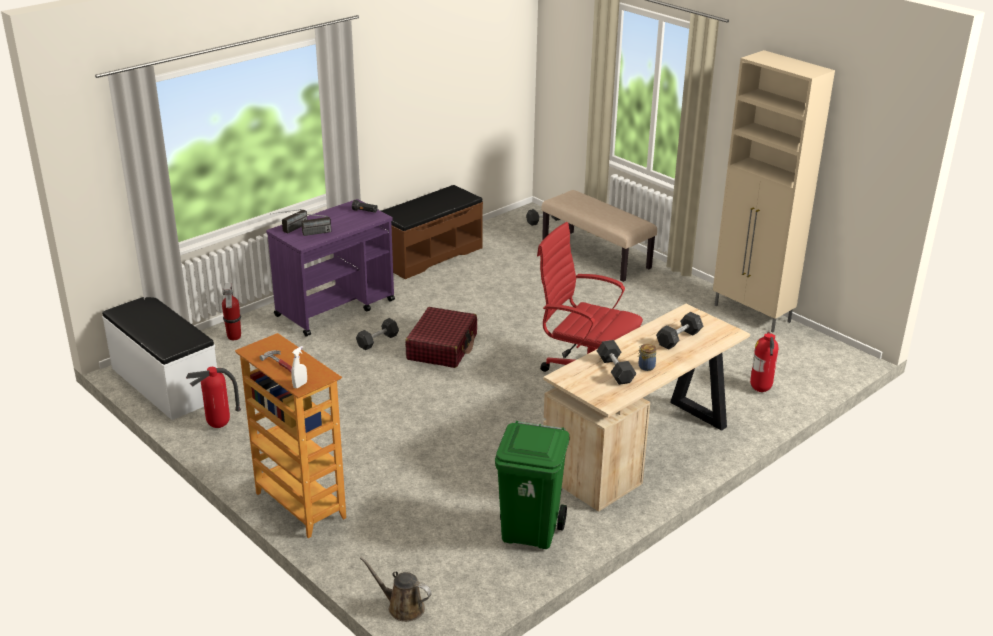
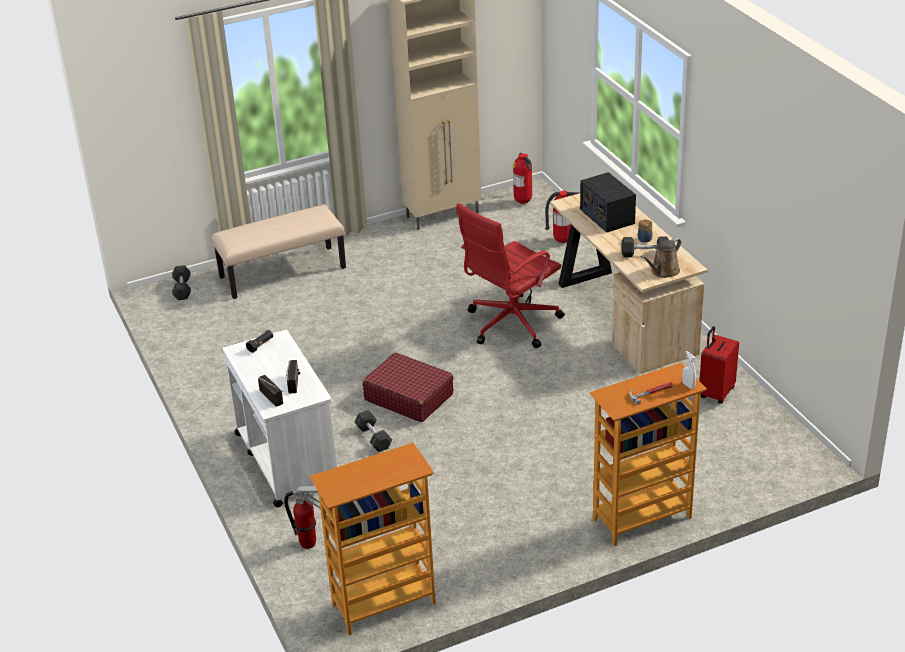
camera: 70 degrees left, 5 degrees up
(164, 384) = (384, 605): white bench -> bookcase
(219, 426) = (488, 565): fire extinguisher -> fire extinguisher (523, 202)
(336, 308) = (286, 459): purple cart -> white cart
(402, 607) = (793, 474): brown watering can -> brown watering can (663, 271)
(429, 255) = (207, 377): brown bench -> none
(530, 532) = (715, 393): green trash can -> red suitcase
(679, 338) = (607, 216): grey dumbbell -> radio

